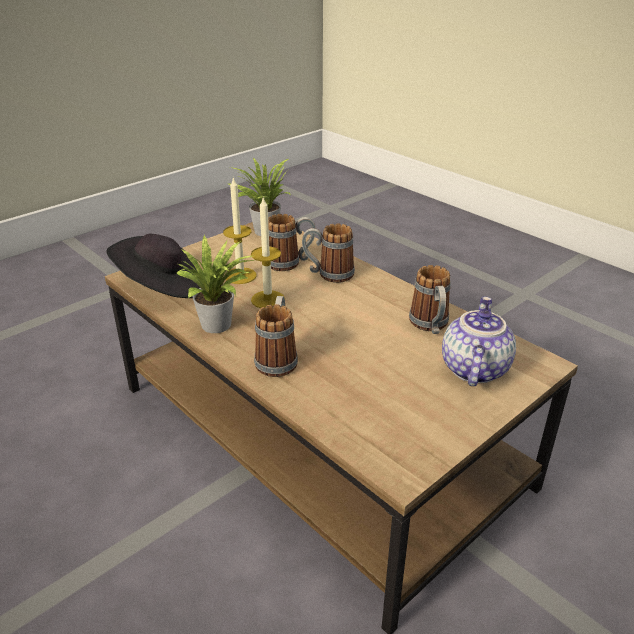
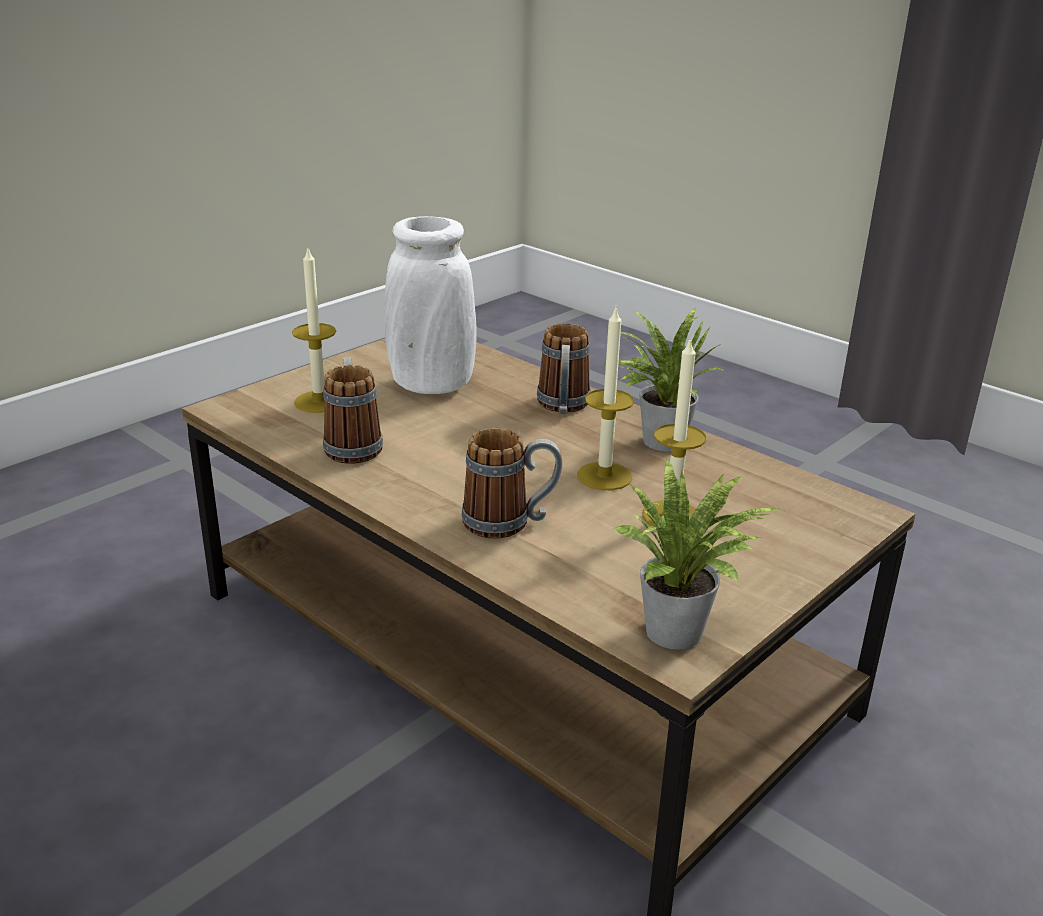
camera: 175 degrees right, 5 degrees down
(162, 288) = (790, 490): black hat -> none
(290, 263) = (588, 545): mug -> none
(385, 386) = (431, 385): none -> white vase
(472, 368) = (319, 402): teapot -> candle

